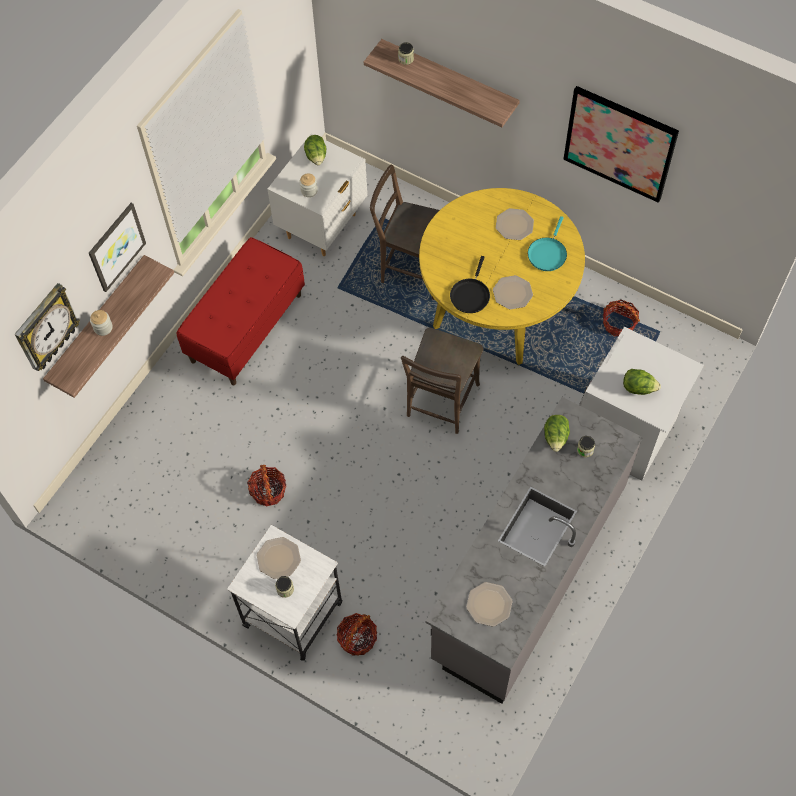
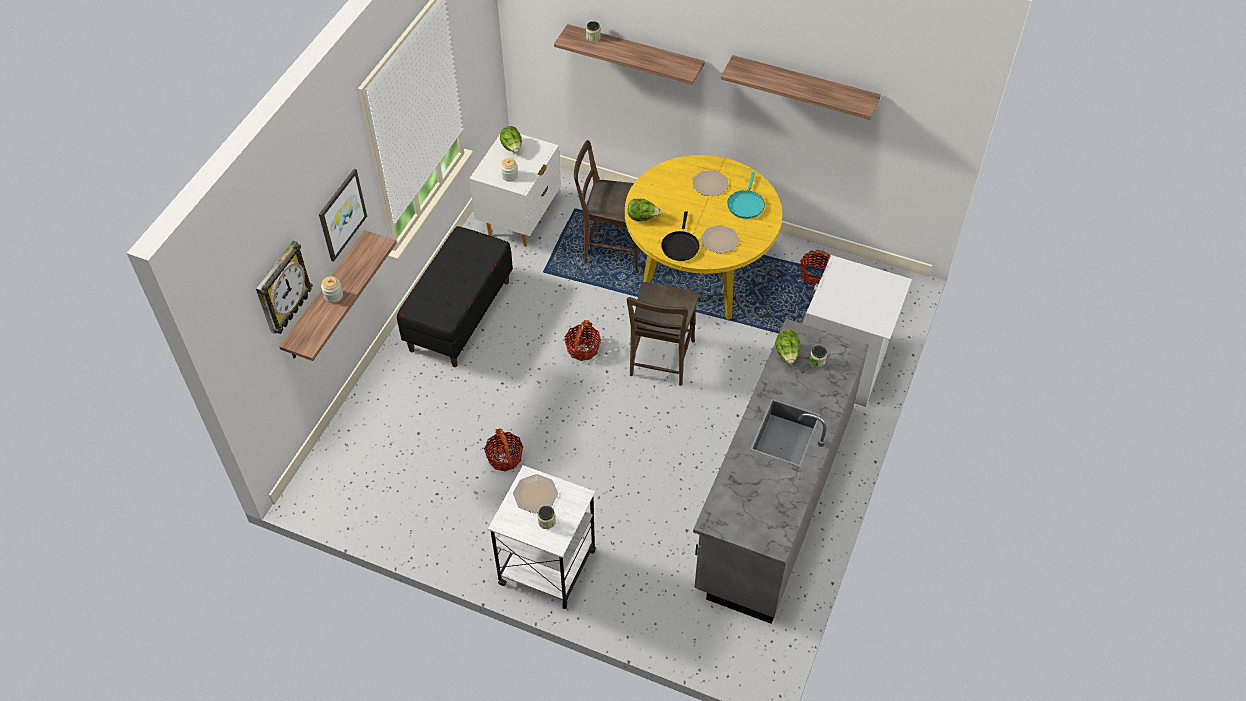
camera: 10 degrees left, 10 degrees down
(246, 327) = (459, 315): red bench -> black bench
(357, 639) = (616, 582): basket -> basket (583, 349)
(489, 604) = (753, 506): plate -> none
(619, 144) = (803, 86): picture -> shelf
(638, 388) = (855, 304): lettuce -> lettuce (642, 217)

